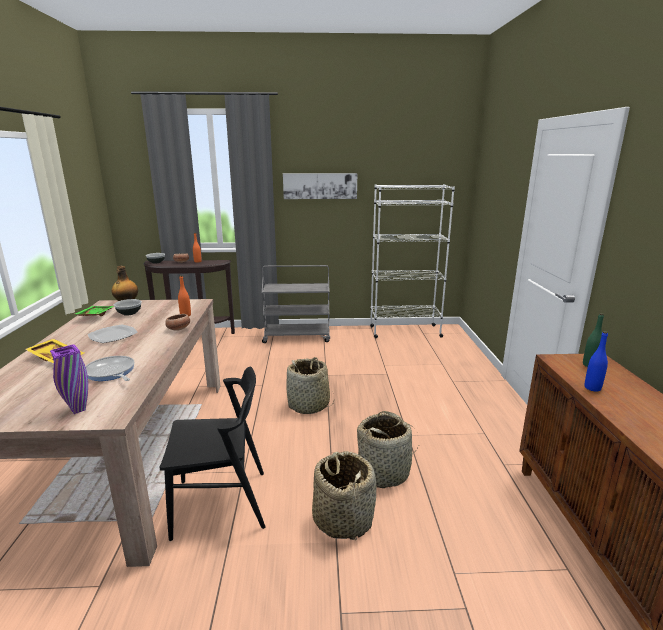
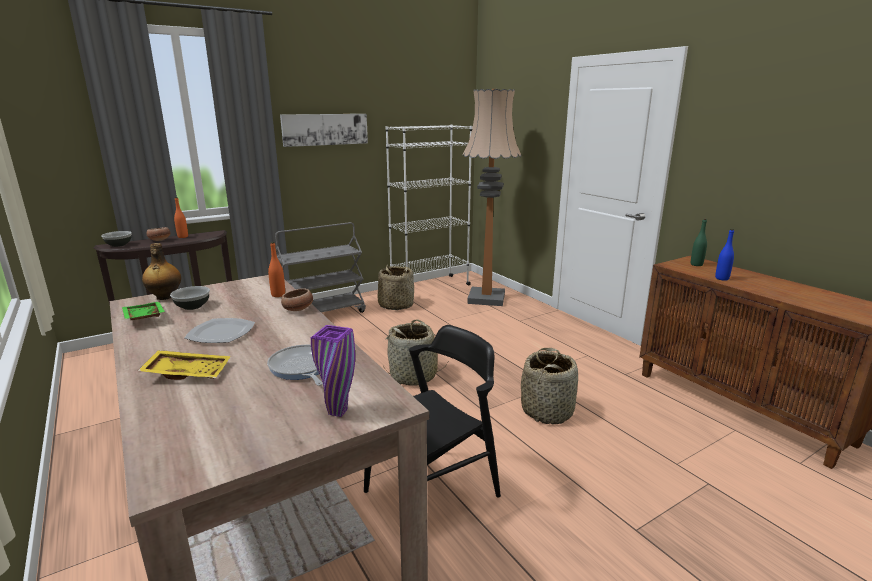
camera: 30 degrees left, 0 degrees up
(111, 372) = (301, 368): frying pan -> frying pan turned 45 degrees clockwise
(343, 518) = (556, 460): basket -> basket (395, 305)
(444, 353) = (486, 298): none -> floor lamp

